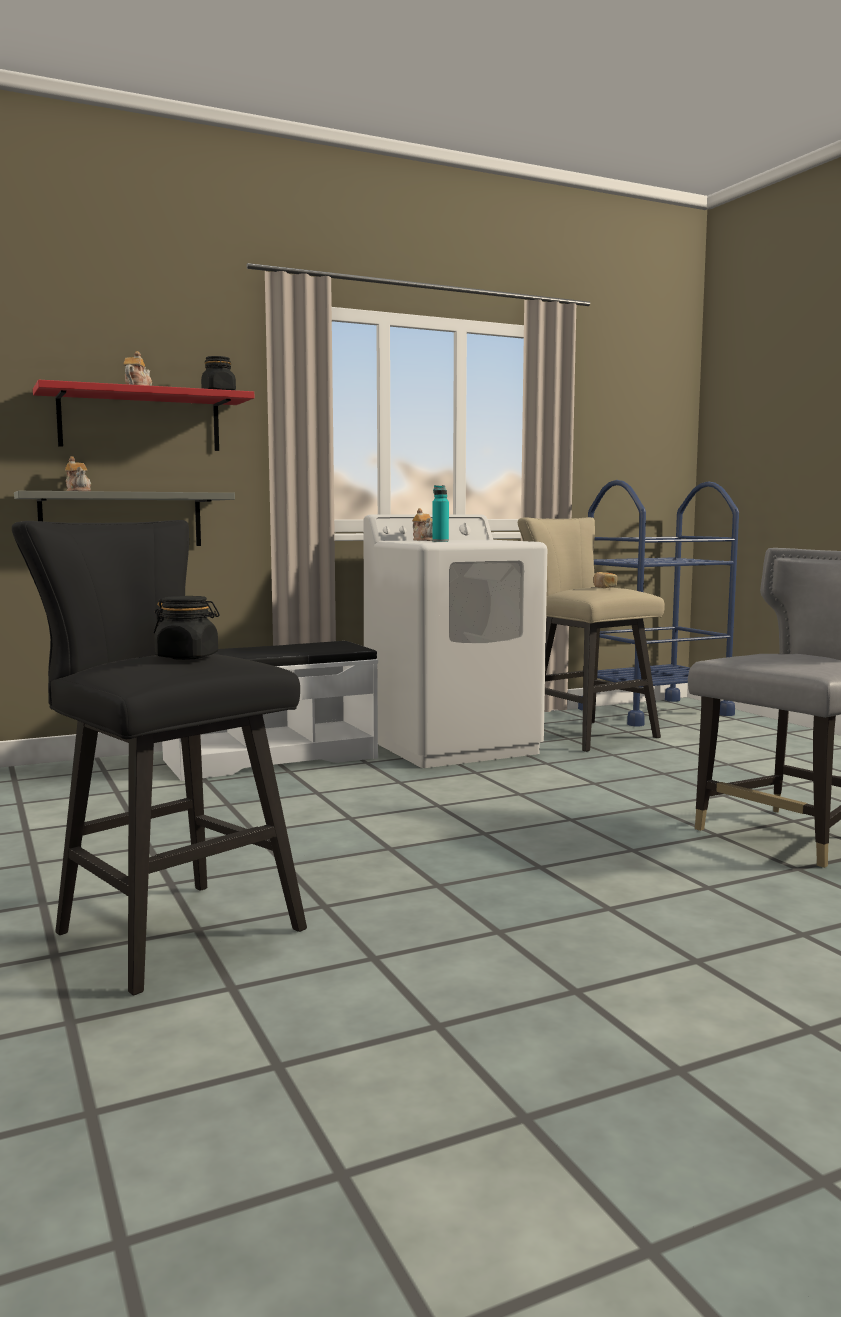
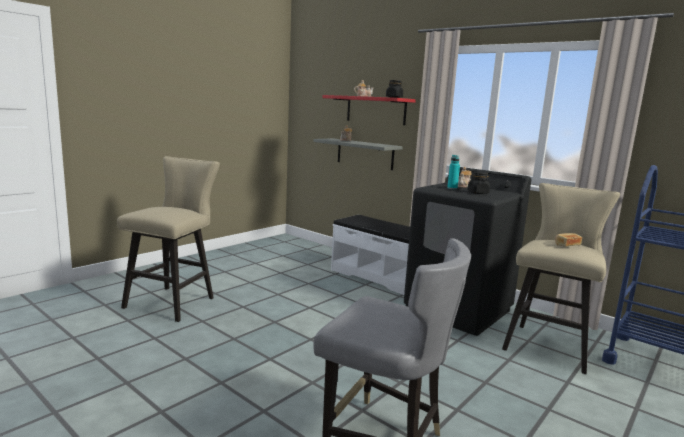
camera: 65 degrees right, 5 degrees up
(168, 928) = (174, 301): black stool -> beige stool
(187, 657) = (161, 210): black jar -> black jar (478, 193)
(452, 746) = (458, 310): white washing machine -> black washing machine

